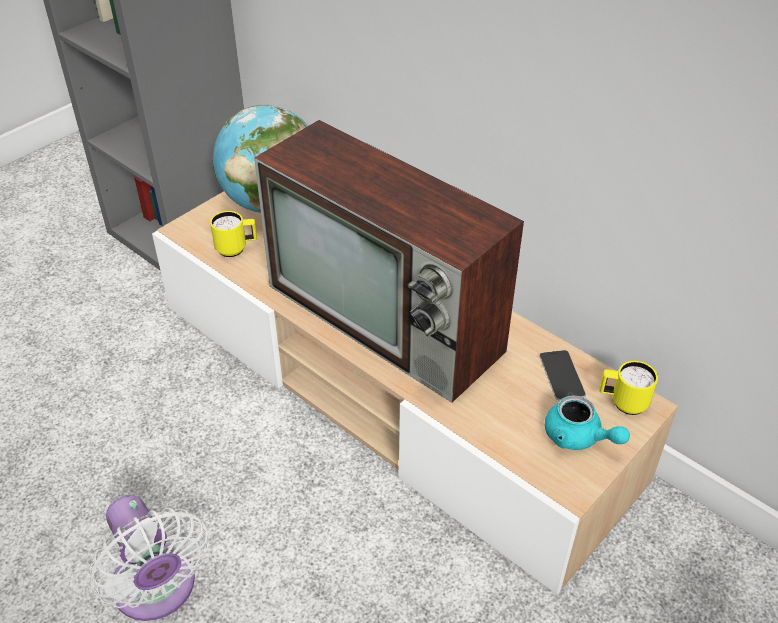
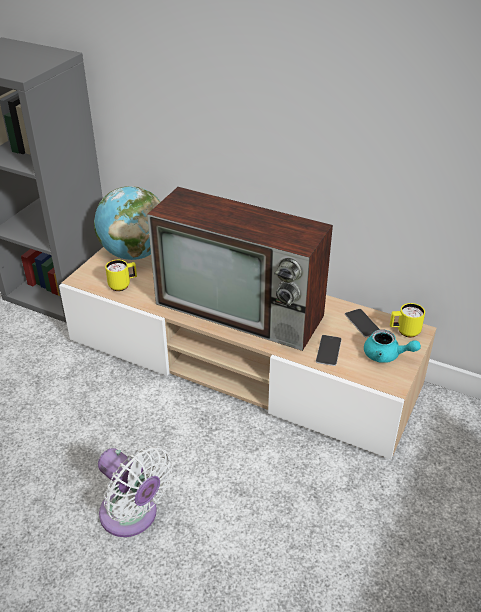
camera: 15 degrees left, 5 degrees down
(492, 410) = (328, 350): none -> phone

